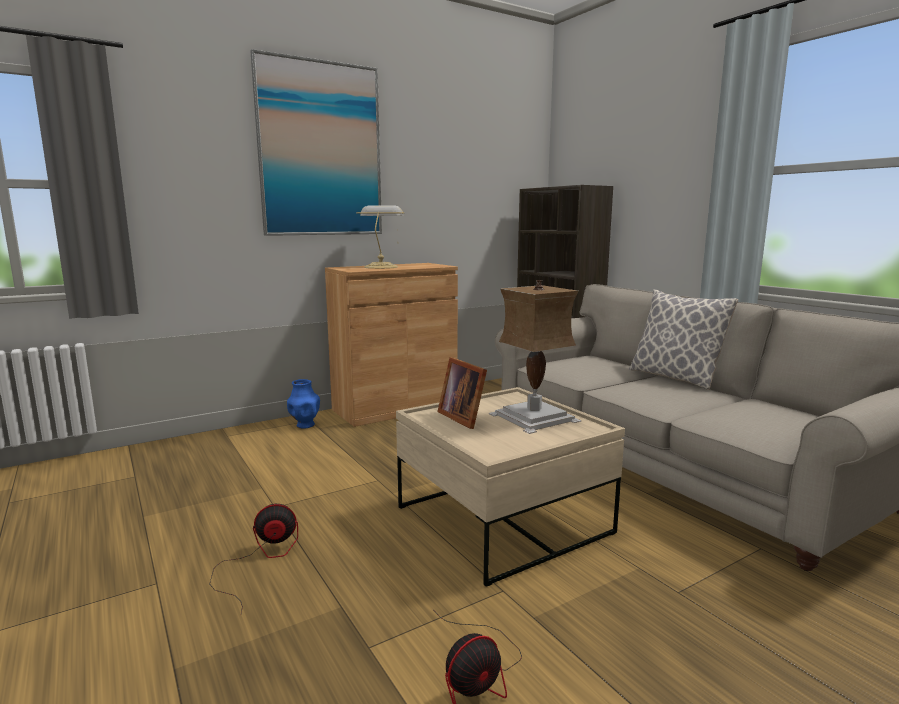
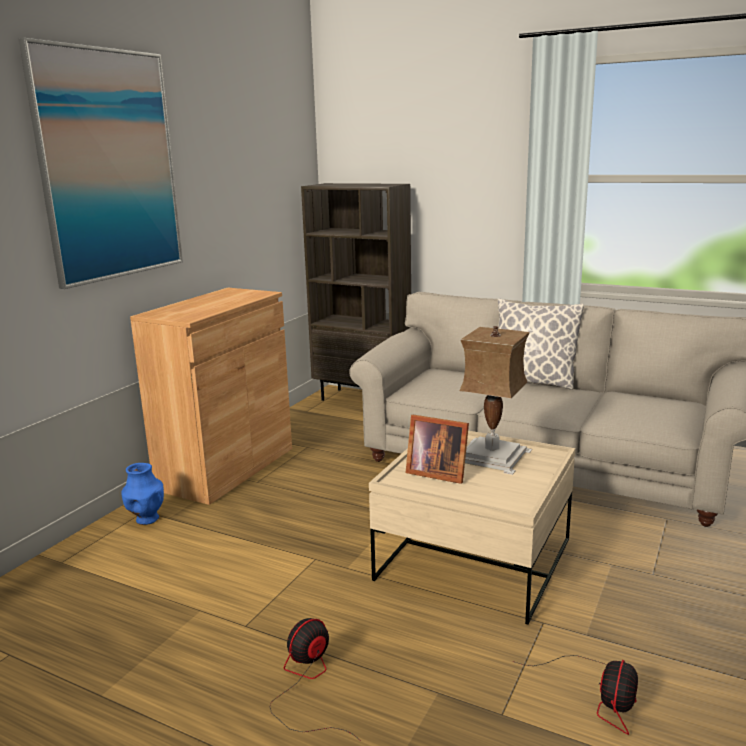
camera: 30 degrees left, 5 degrees up
(381, 267) = (200, 305): table lamp -> none

